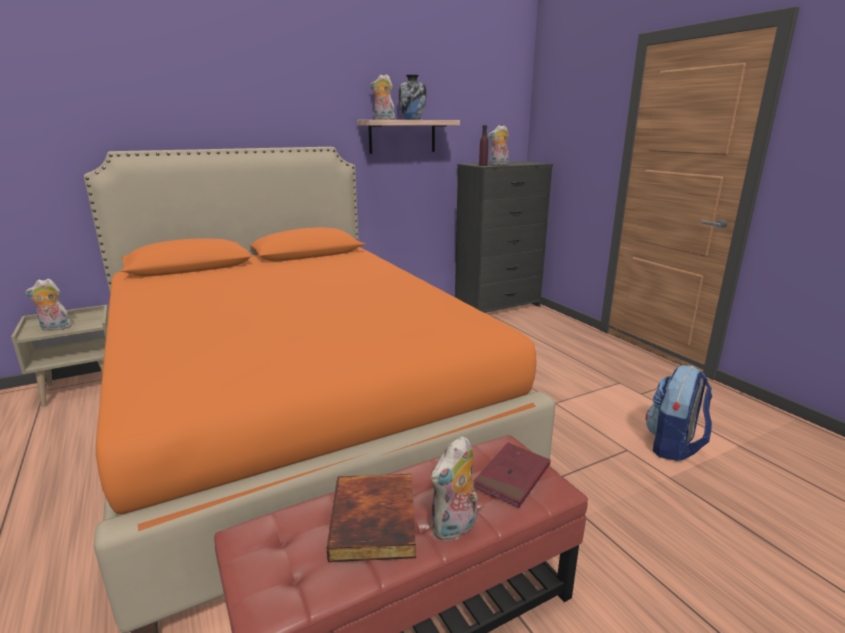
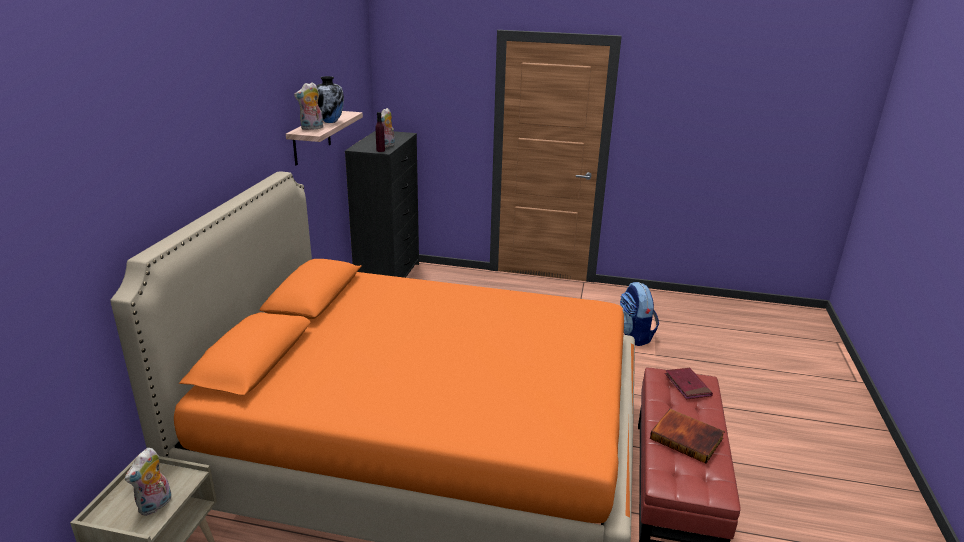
camera: 50 degrees left, 5 degrees up
(455, 528) = (710, 419): plush toy -> none

